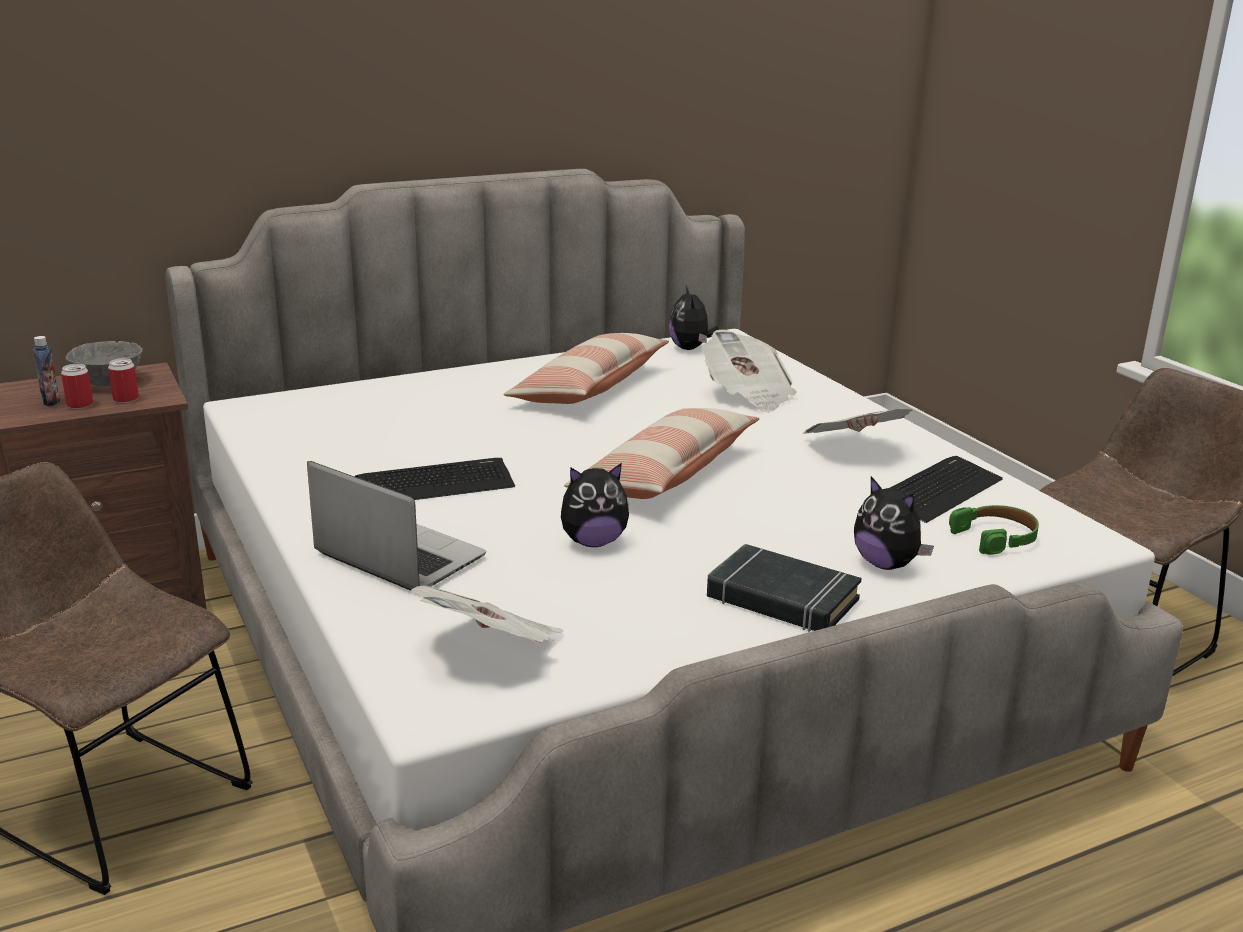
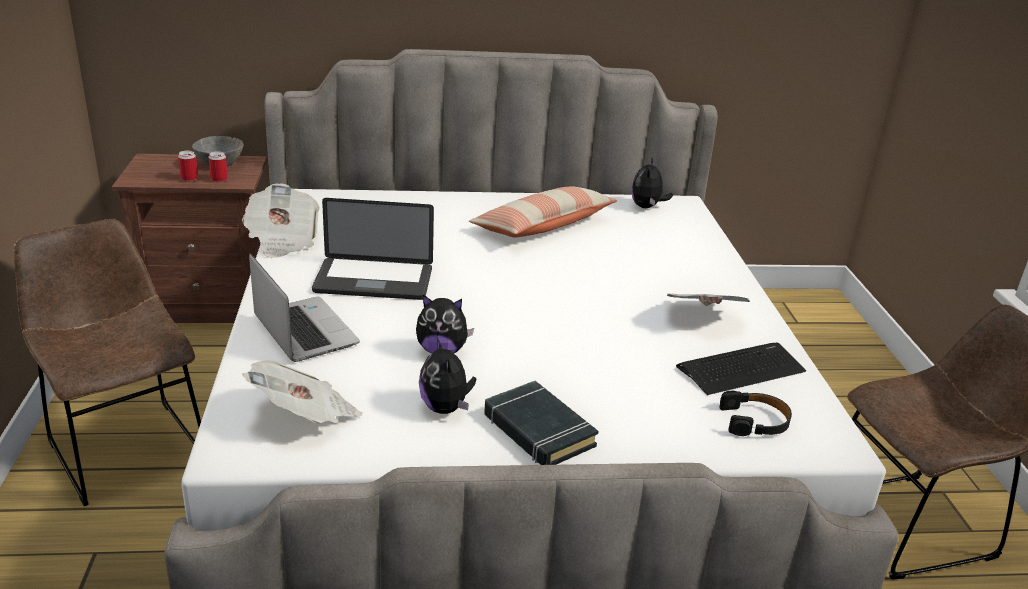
camera: 20 degrees right, 5 degrees up
(51, 401) = (175, 173): bottle -> none
(435, 483) = (373, 281): keyboard -> laptop
(665, 475) = (539, 308): pillow -> none
(747, 395) = (657, 255): newspaper -> newspaper (282, 240)
(886, 564) = (644, 422): plush toy -> plush toy (446, 408)
(996, 537) = (755, 421): green headphones -> black headphones

